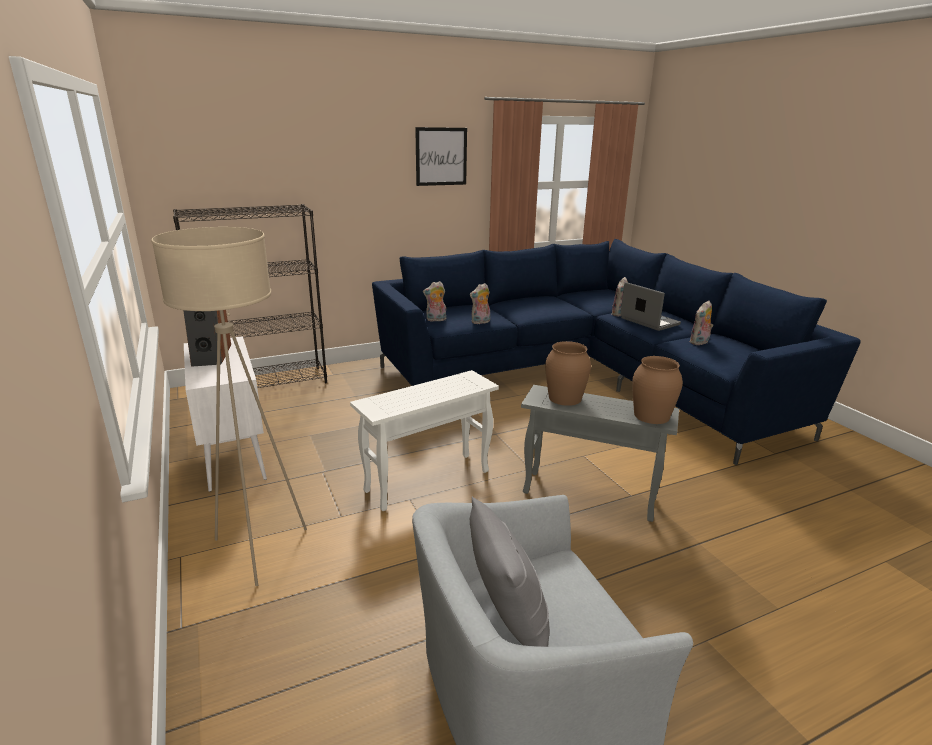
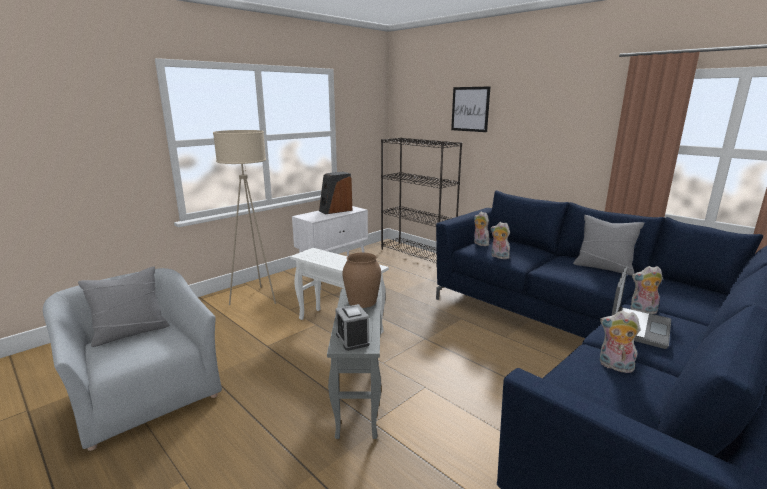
camera: 70 degrees right, 5 degrees down
(441, 156) = (574, 113): picture -> picture (470, 109)
(538, 299) = (603, 267): none -> grey pillow
(651, 415) = (352, 339): brown vase -> alarm clock

